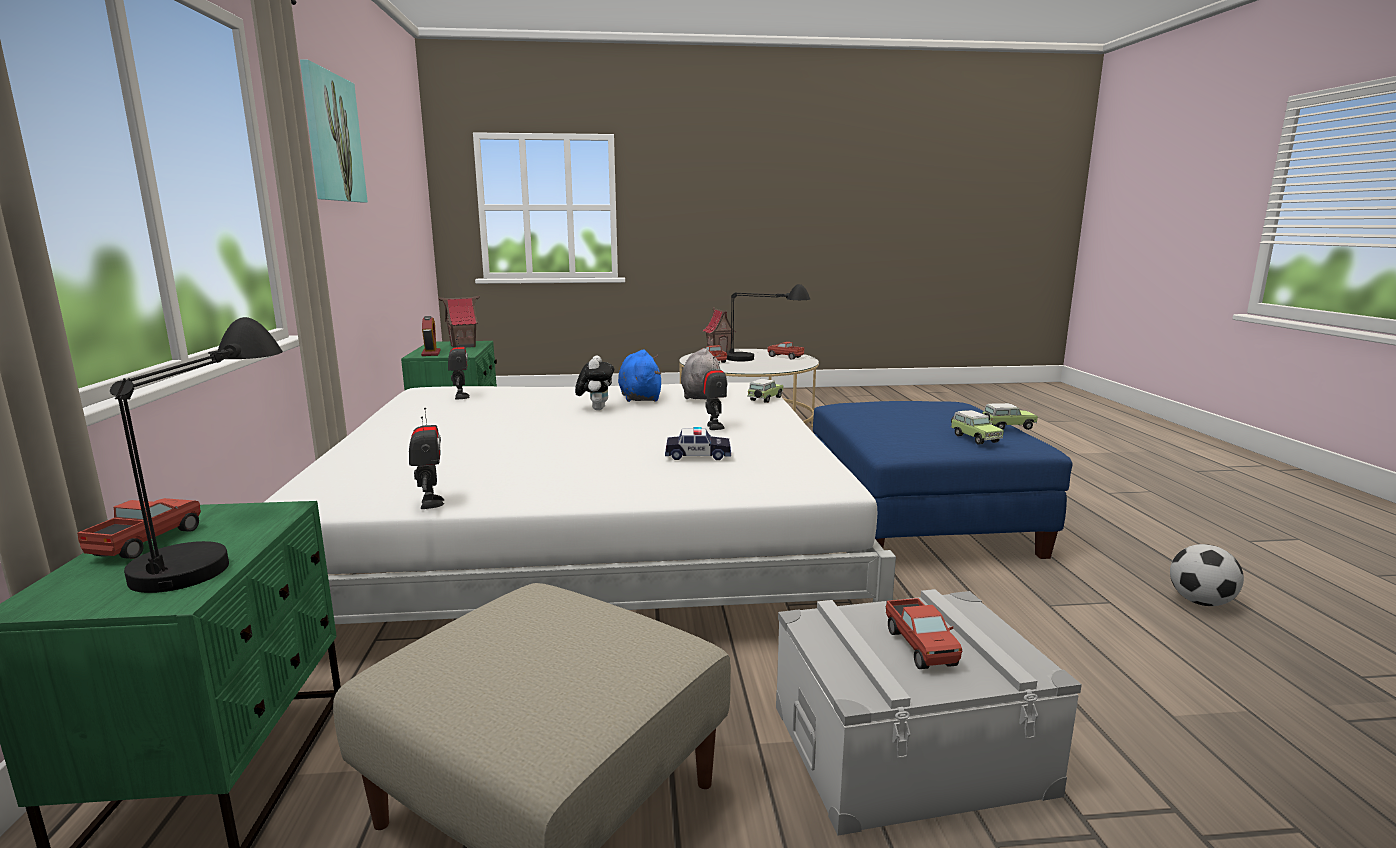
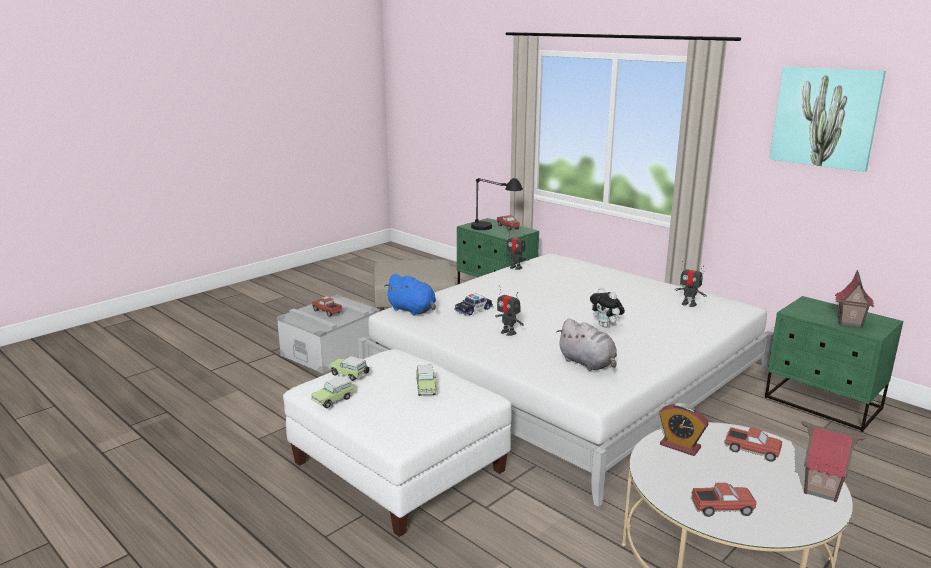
camera: 140 degrees right, 5 degrees up
(431, 353) = (815, 306): alarm clock -> alarm clock (680, 446)
(640, 397) = (618, 347): blue plush toy -> blue plush toy (413, 310)
(763, 360) = (715, 479): black table lamp -> none
(764, 399) = (538, 374): toy car -> toy car (426, 388)
(918, 520) = (399, 466): blue ottoman -> white ottoman
(1200, 602) = (203, 459): football -> none

